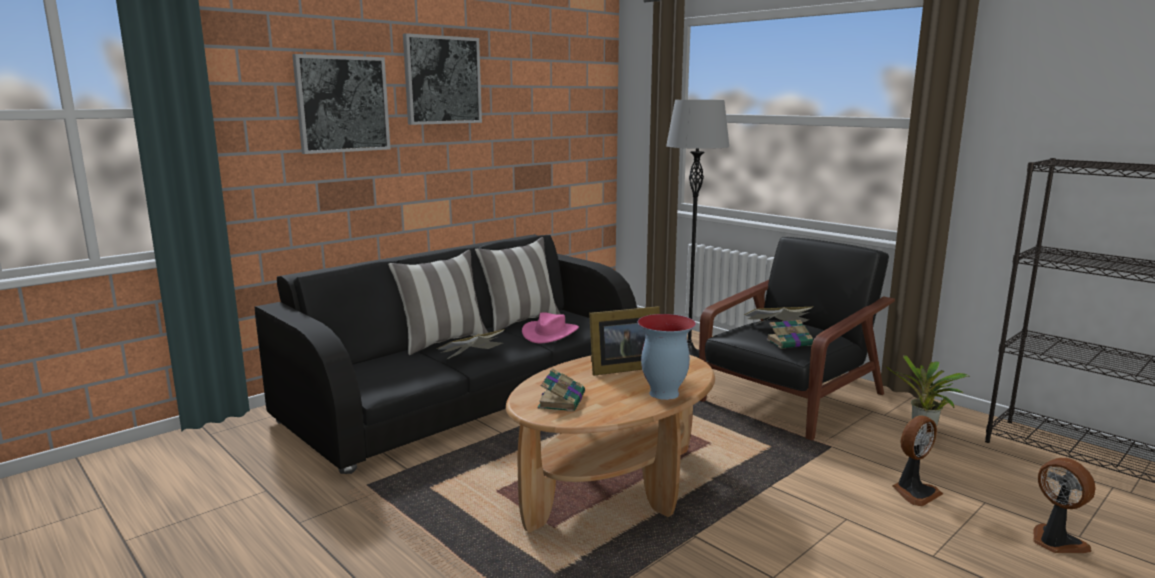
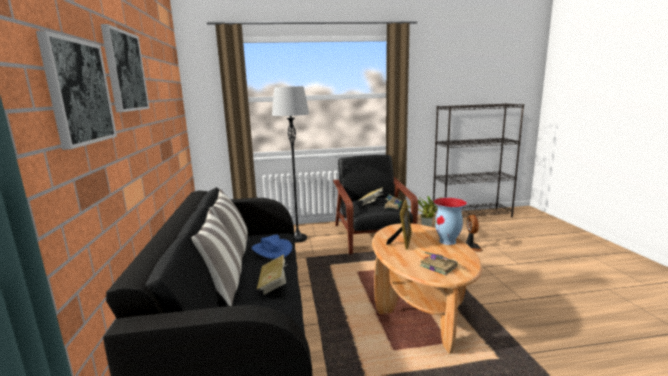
camera: 55 degrees left, 0 degrees up
(550, 333) = (272, 250): pink hat -> blue hat
(1055, 542) = (517, 242): fan -> none

